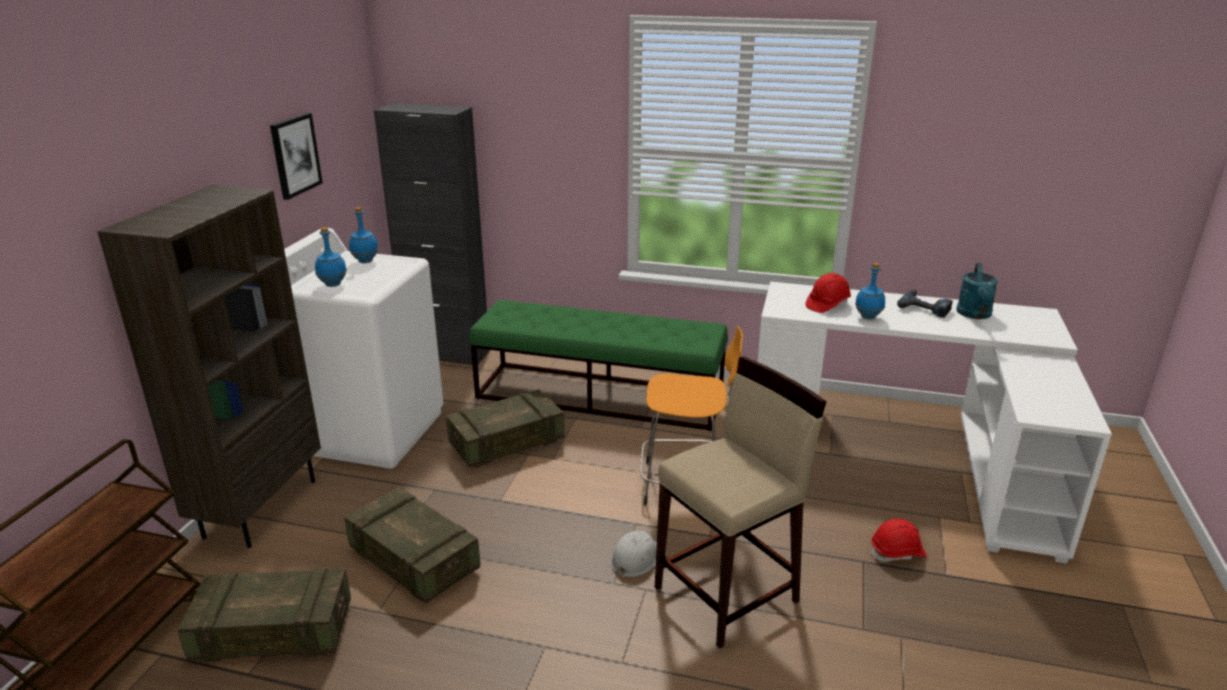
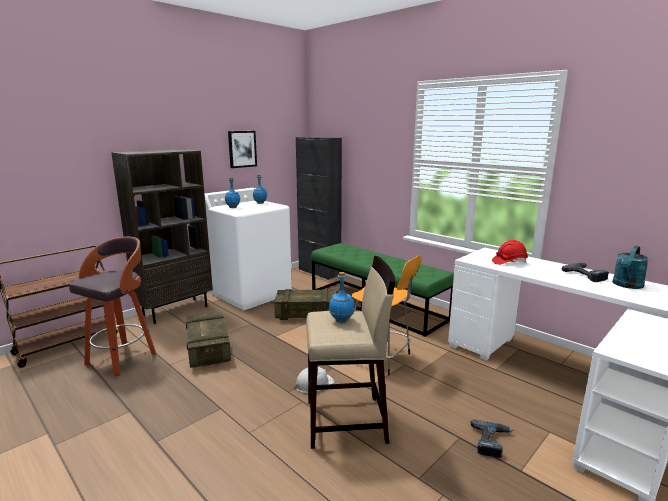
camera: 30 degrees right, 10 degrees down
(273, 633) = (123, 358): crate -> stool
(868, 317) = (532, 272): blue bottle -> blue bottle (341, 321)
(897, 553) = (492, 442): red hard hat -> power drill

